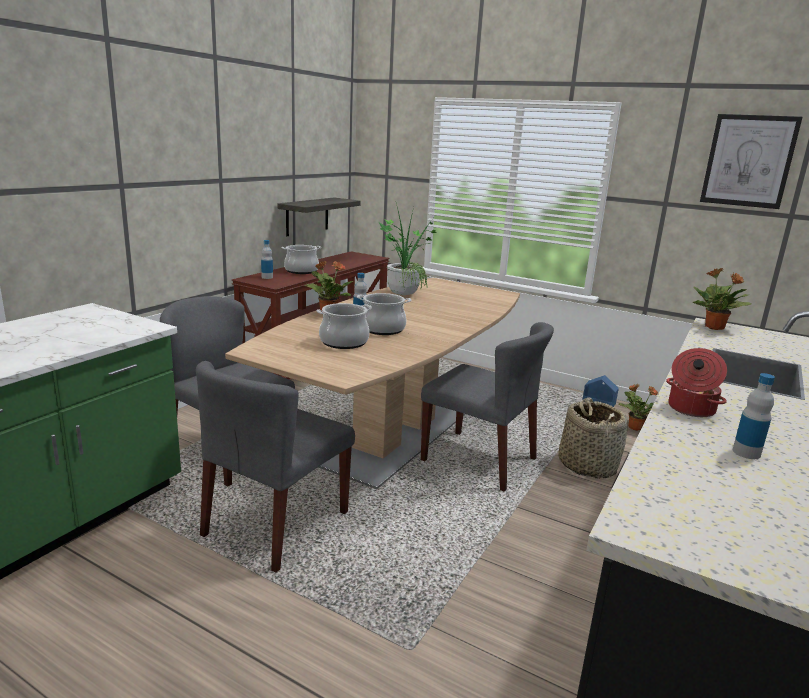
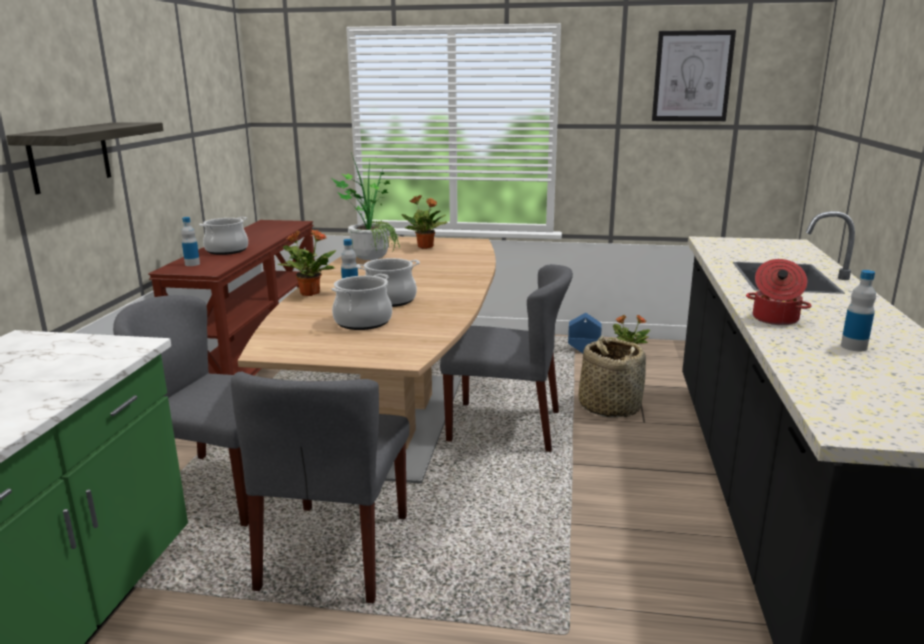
camera: 20 degrees left, 0 degrees up
(307, 216) = (213, 182): shelf -> shelf (70, 156)
(715, 328) = (714, 243): potted plant -> potted plant (426, 247)

